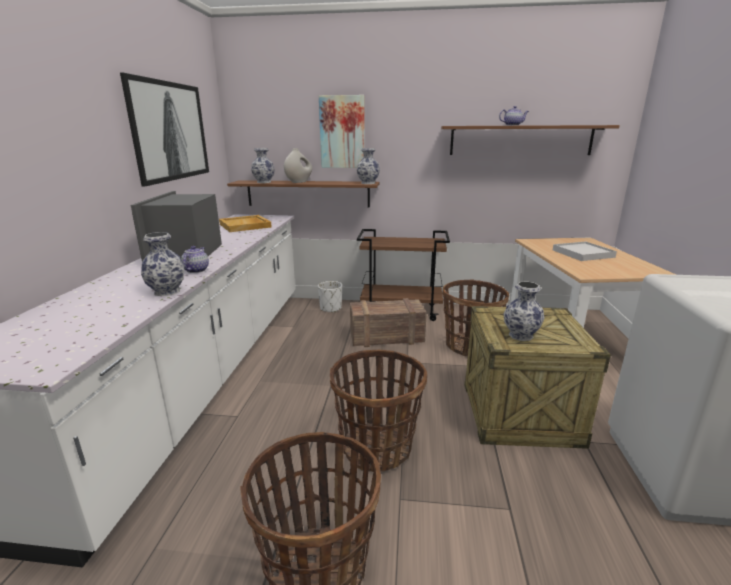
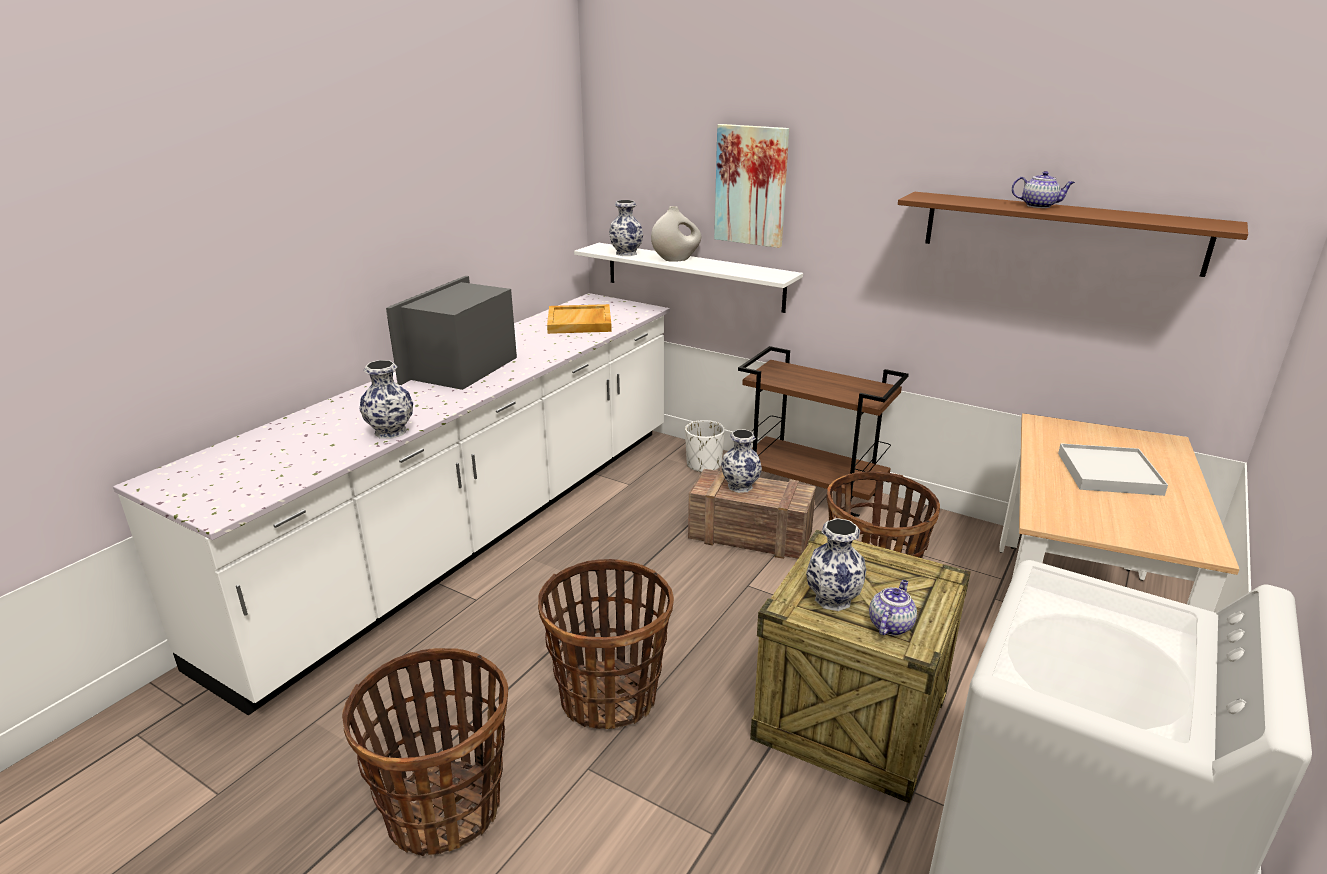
camera: 25 degrees right, 5 degrees up
(169, 131) = (477, 188): picture -> none
(196, 270) = (448, 402): teapot -> teapot (890, 625)
(308, 193) = (693, 276): brown shelf -> white shelf
(368, 183) = (777, 276): vase -> vase (740, 486)

